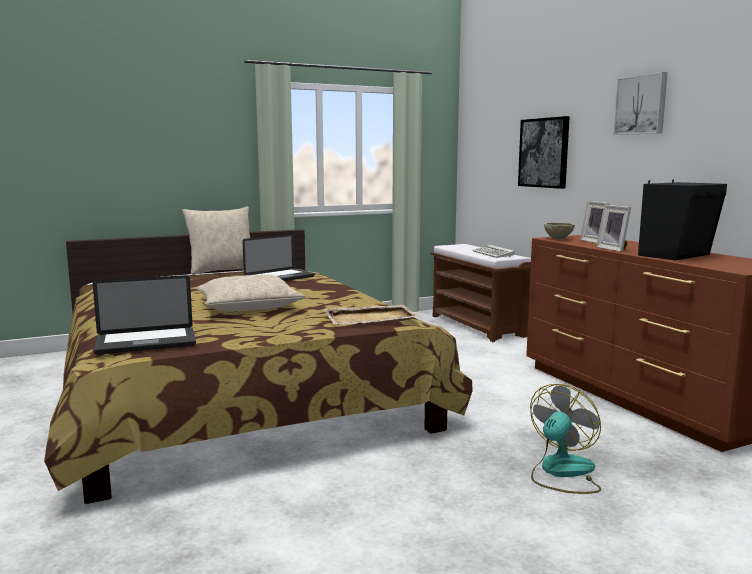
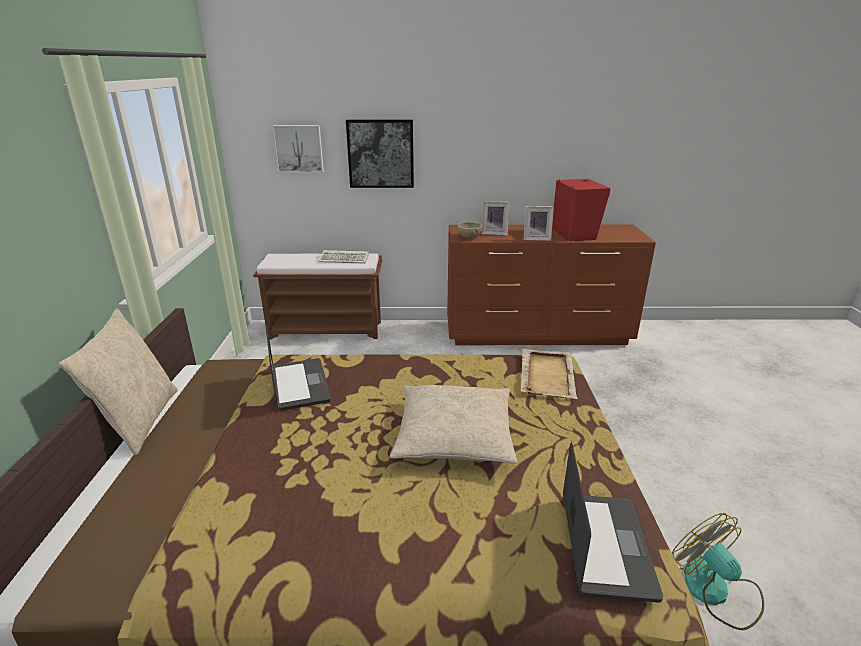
camera: 65 degrees left, 15 degrees up
(562, 472) = (645, 405): fan -> fan (715, 592)
(641, 105) = (497, 114): picture -> picture (299, 148)
(678, 255) = (575, 233): black speaker -> red speaker

